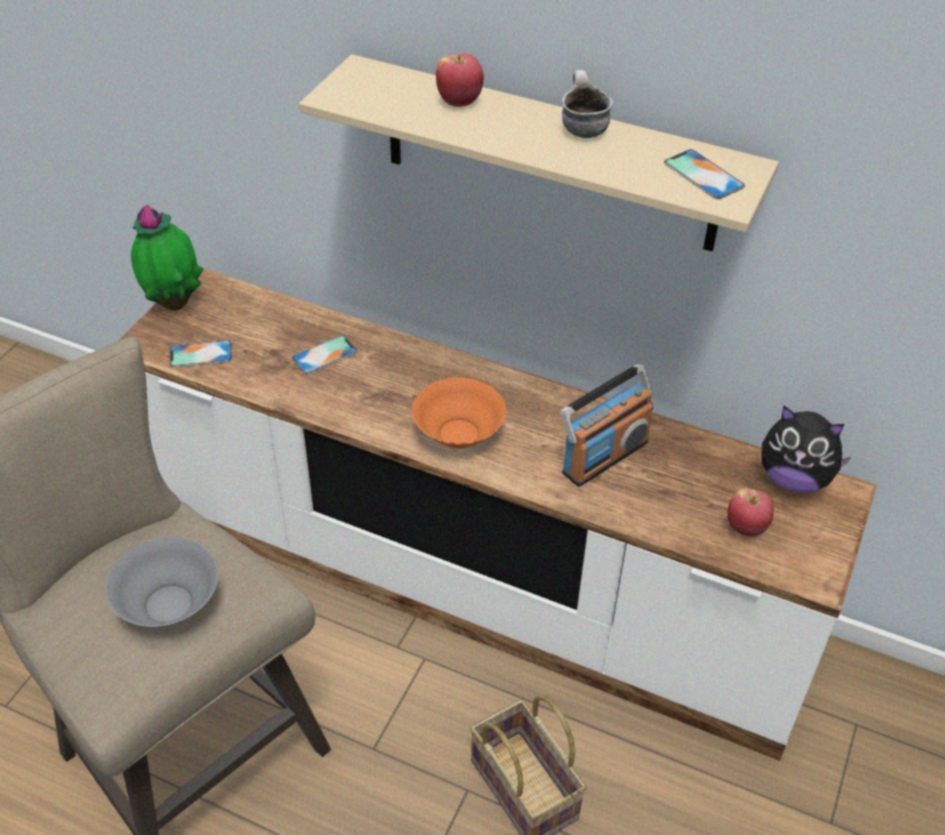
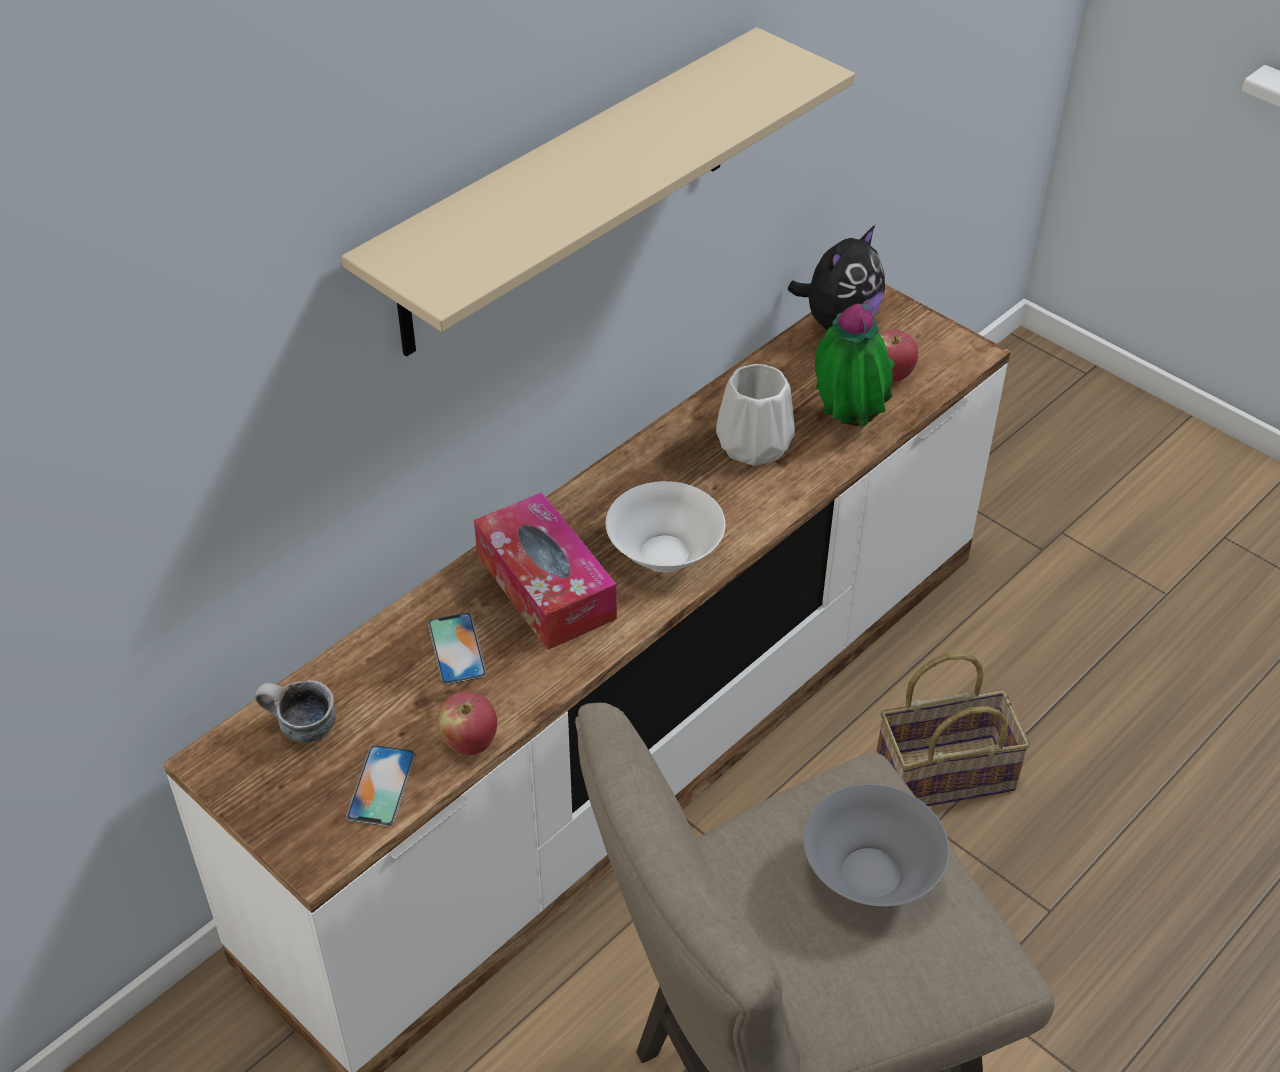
camera: 70 degrees left, 0 degrees up
(174, 303) = (244, 801): potted plant -> potted plant (846, 423)
(398, 381) = (545, 586): none -> tissue box
(459, 101) = (521, 193): apple -> apple (469, 742)
(459, 433) = (663, 553): orange bowl -> white bowl
(581, 128) = (630, 124): mug -> mug (300, 729)
(604, 456) = (752, 445): radio -> white vase
(703, 174) = (761, 73): phone -> none

